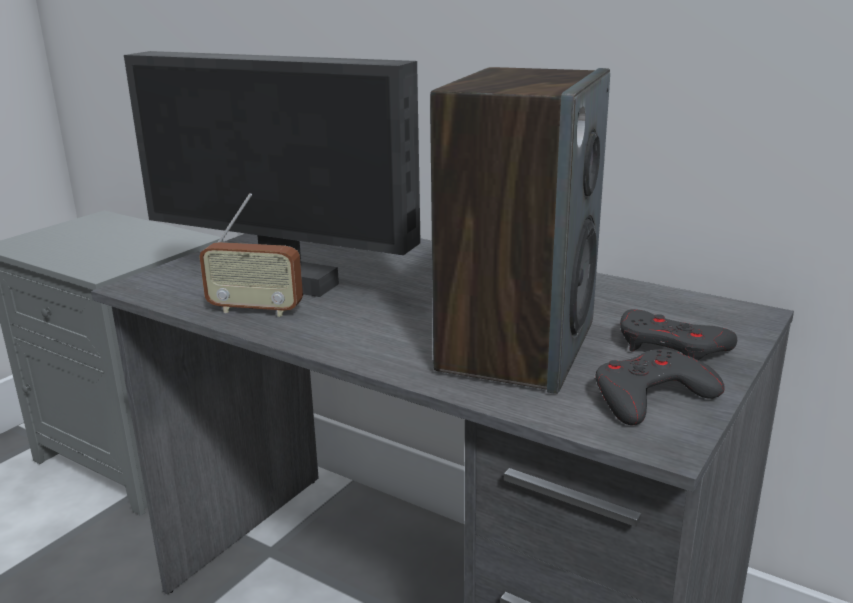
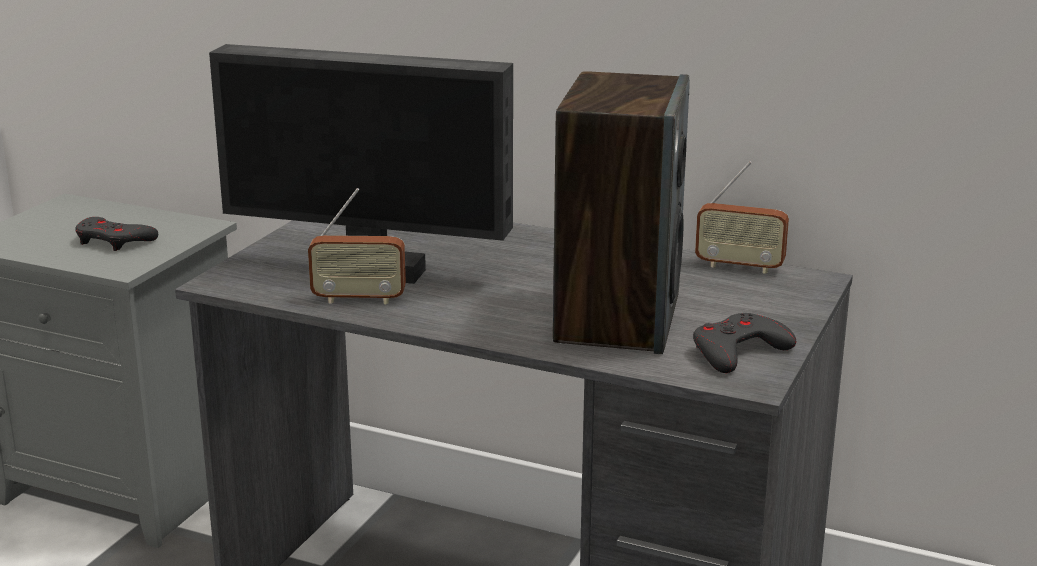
camera: 10 degrees left, 0 degrees up
(666, 295) = (739, 266): none -> radio
(671, 346) = (750, 311): grey game controller -> grey game controller (114, 241)

